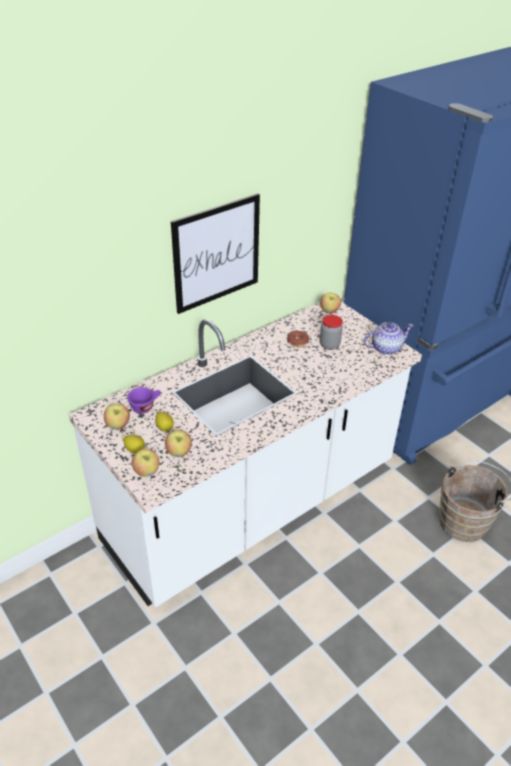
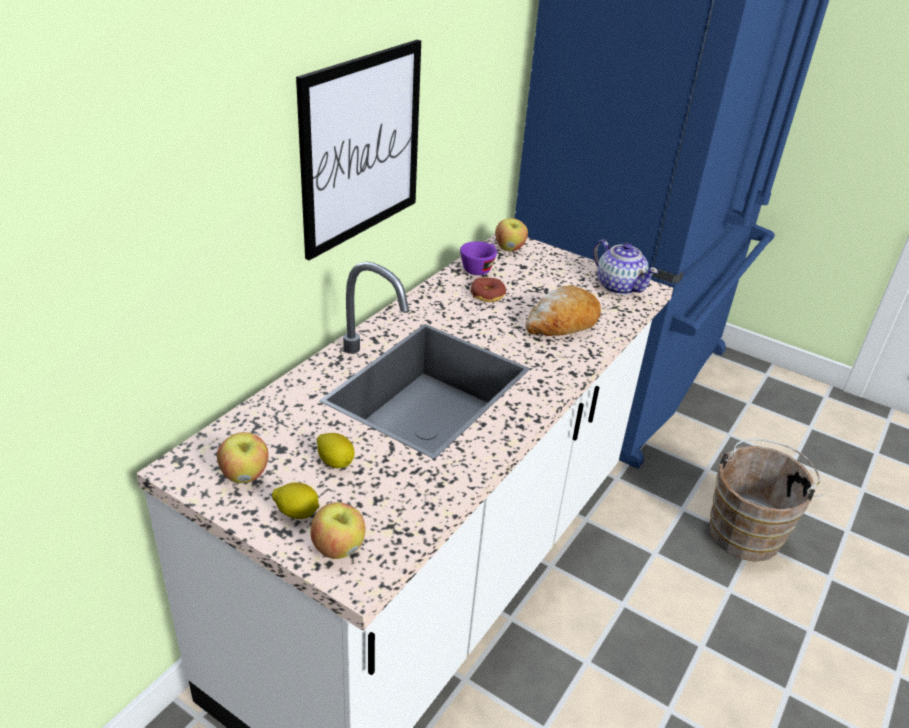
camera: 20 degrees left, 5 degrees down
(145, 406) = (283, 432): purple cup -> purple cup (479, 268)
(179, 452) = (383, 501): apple -> none
(329, 345) = (537, 293): jar -> none
(332, 368) = (561, 324): none -> bread
(385, 348) = (619, 286): teapot -> teapot turned 90 degrees clockwise

